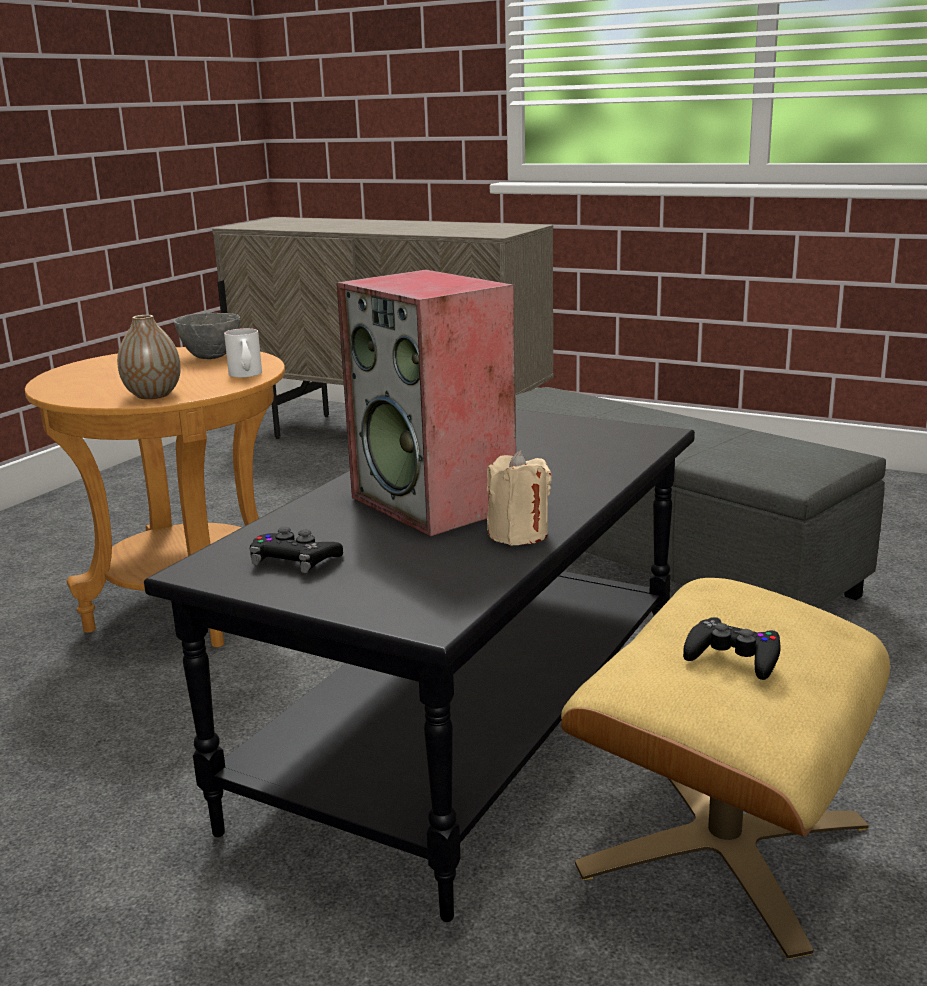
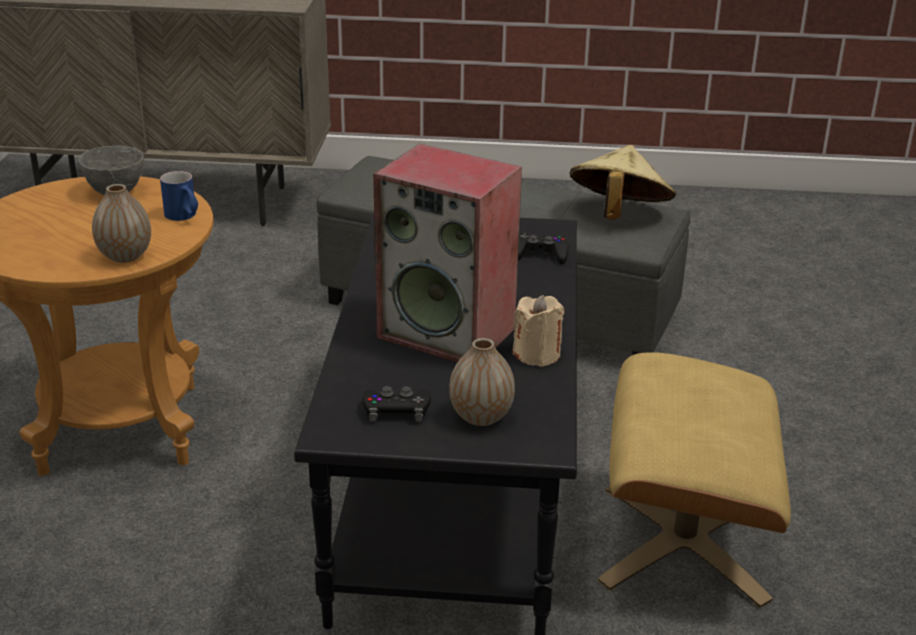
camera: 25 degrees left, 10 degrees up
(246, 375) = (184, 217): white mug -> blue mug
(384, 580) = (481, 416): none -> vase
(733, 657) = (706, 420): black game controller -> black game controller (540, 254)
(785, 451) = (618, 215): none -> beige hat

